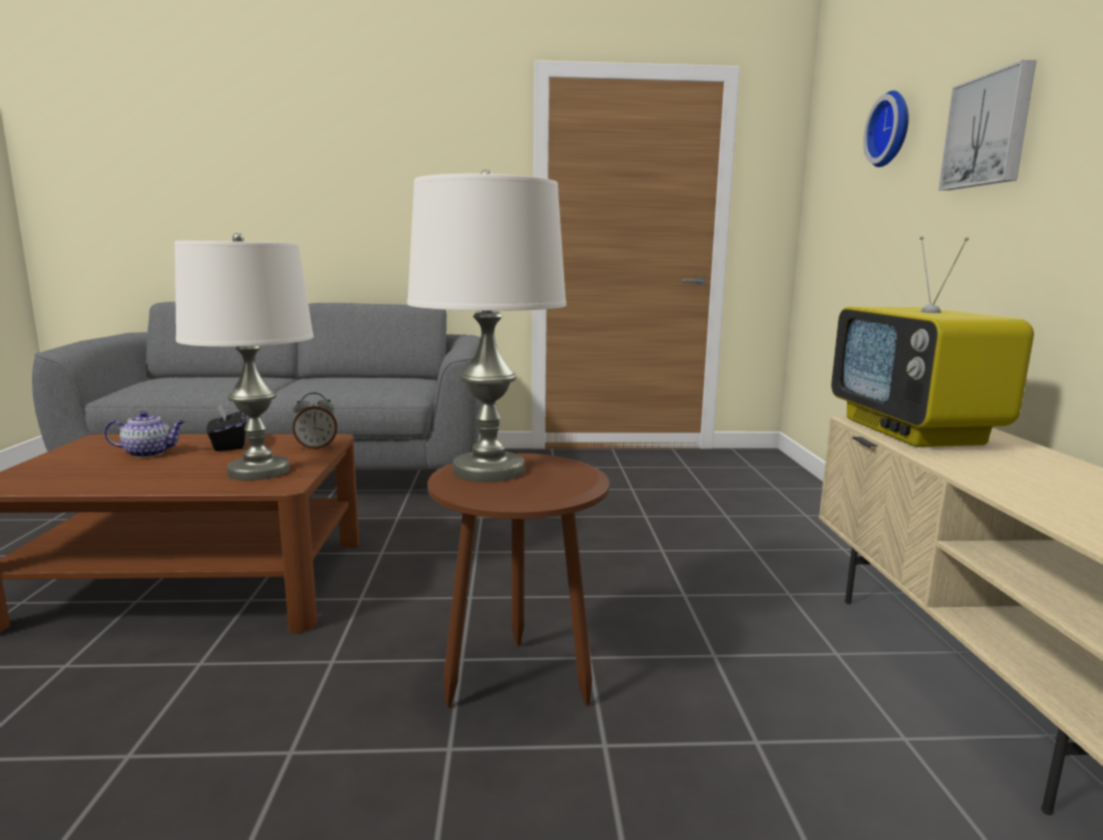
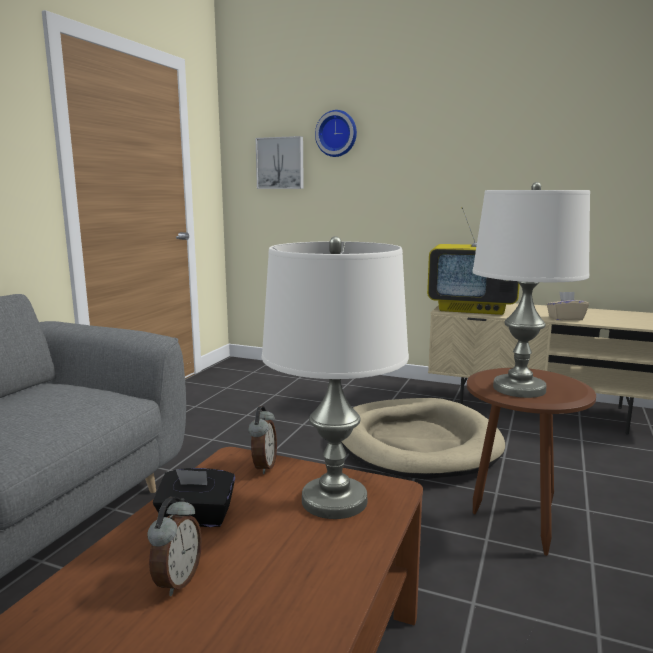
camera: 65 degrees left, 0 degrees up
(149, 453) = (176, 580): teapot -> alarm clock
(676, 584) = (415, 443): none -> beige dog bed
(989, 131) = (431, 148): picture -> picture (280, 163)
(1003, 484) = (565, 318): none -> beige tissue box

